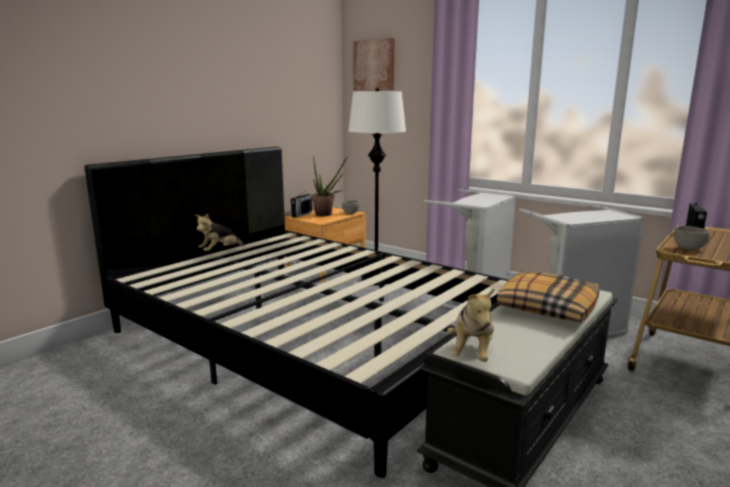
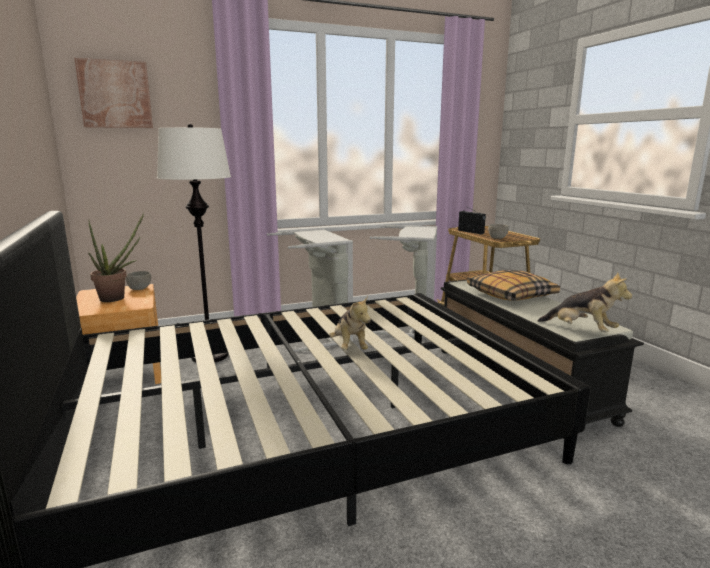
camera: 60 degrees left, 0 degrees up
(220, 251) = (85, 389): plush toy -> plush toy (349, 347)
(301, 214) = (84, 307): radio -> none

